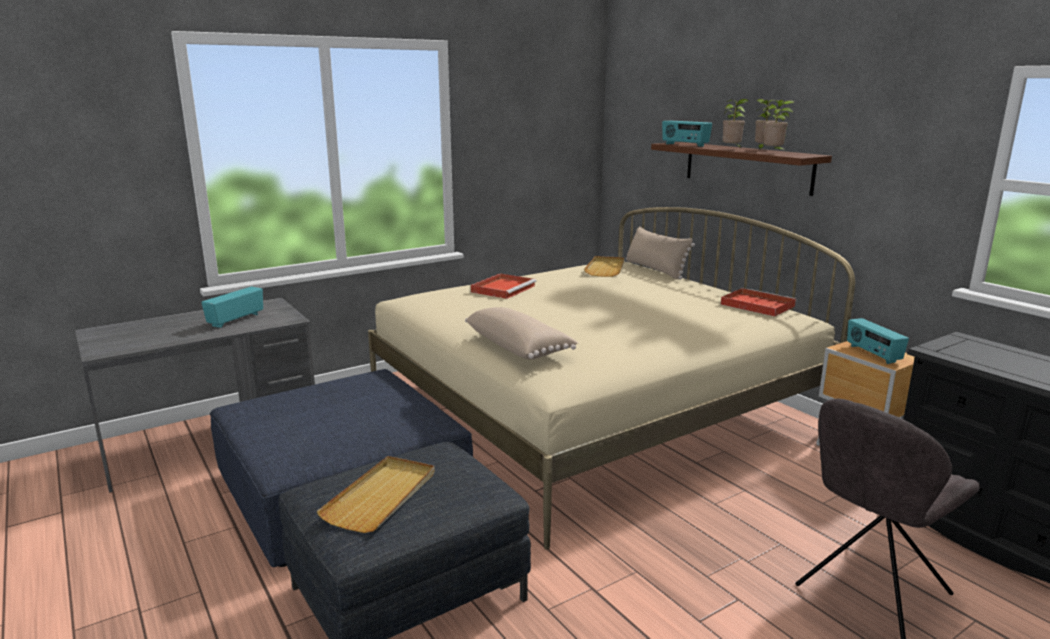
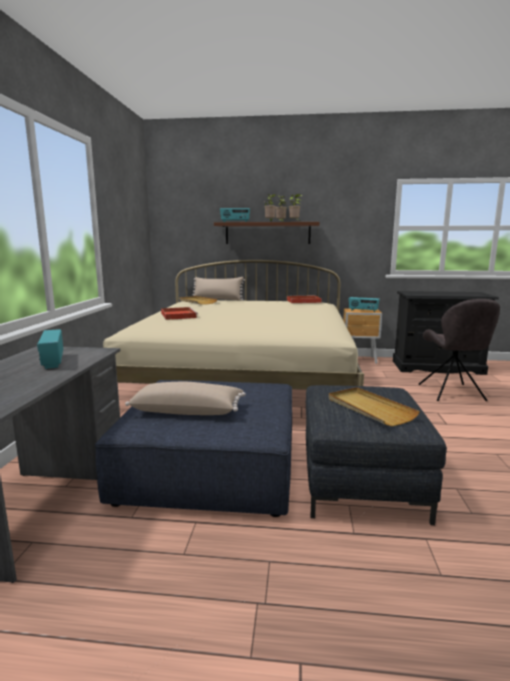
camera: 50 degrees left, 5 degrees down
(519, 347) = (277, 329): beige pillow -> beige pillow (188, 411)

